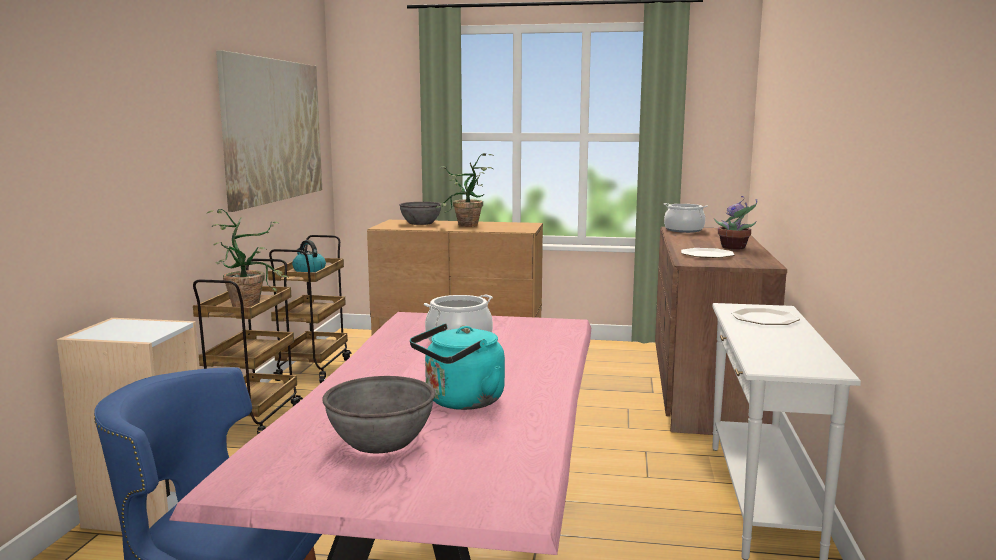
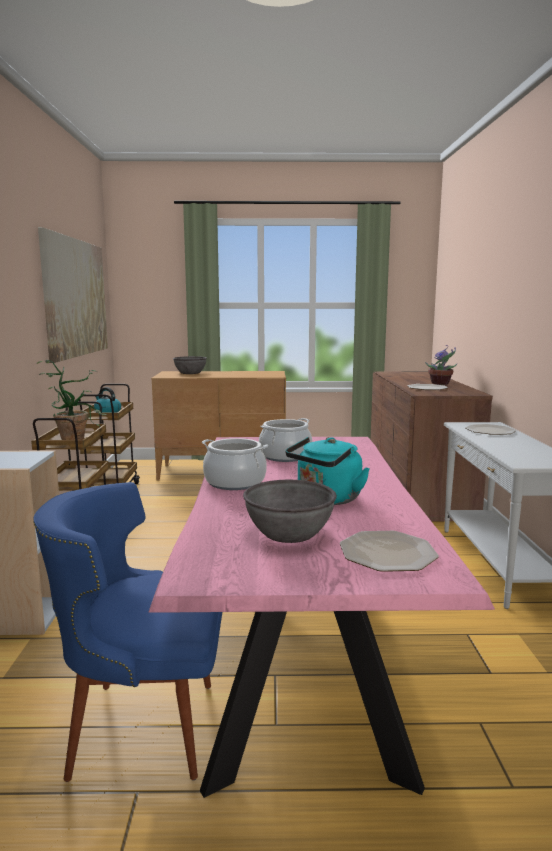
camera: 10 degrees left, 0 degrees up
(465, 226) = (228, 374): potted plant -> none
(474, 475) = (388, 553): none -> plate
(684, 230) = (392, 373): cooking pot -> cooking pot (235, 482)

